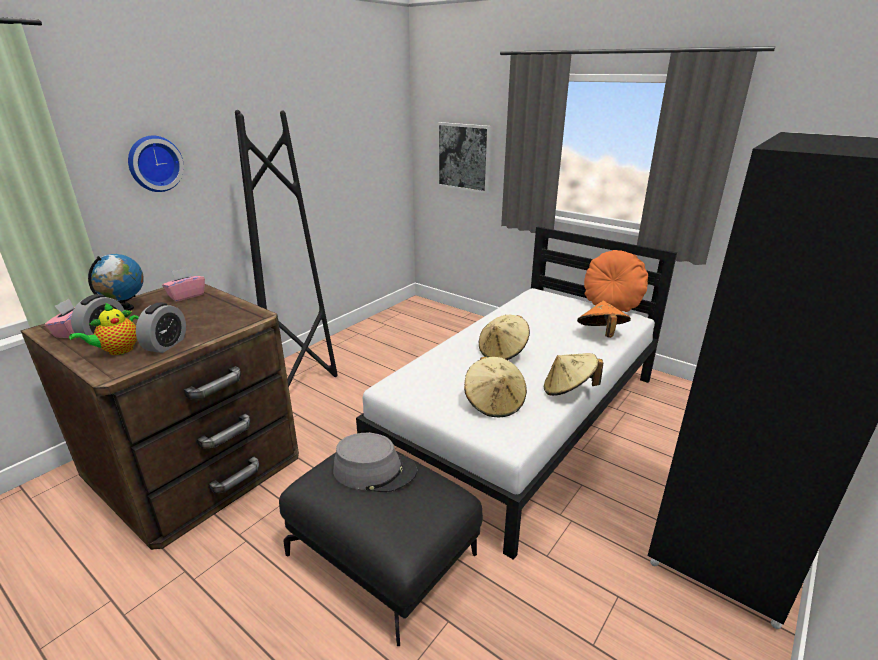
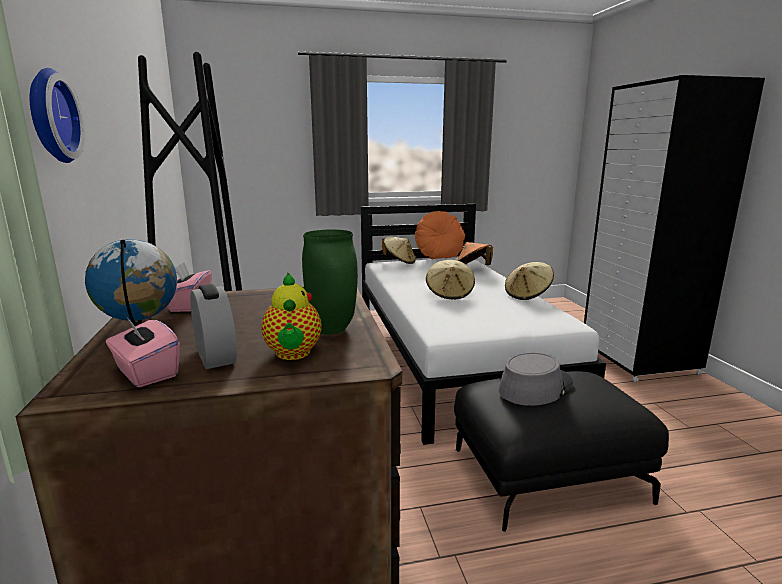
camera: 50 degrees left, 10 degrees down
(166, 345) = (330, 330): alarm clock -> green vase
(464, 157) = (255, 156): picture -> none
(494, 403) = (516, 315): beige hat -> beige hat (399, 261)

